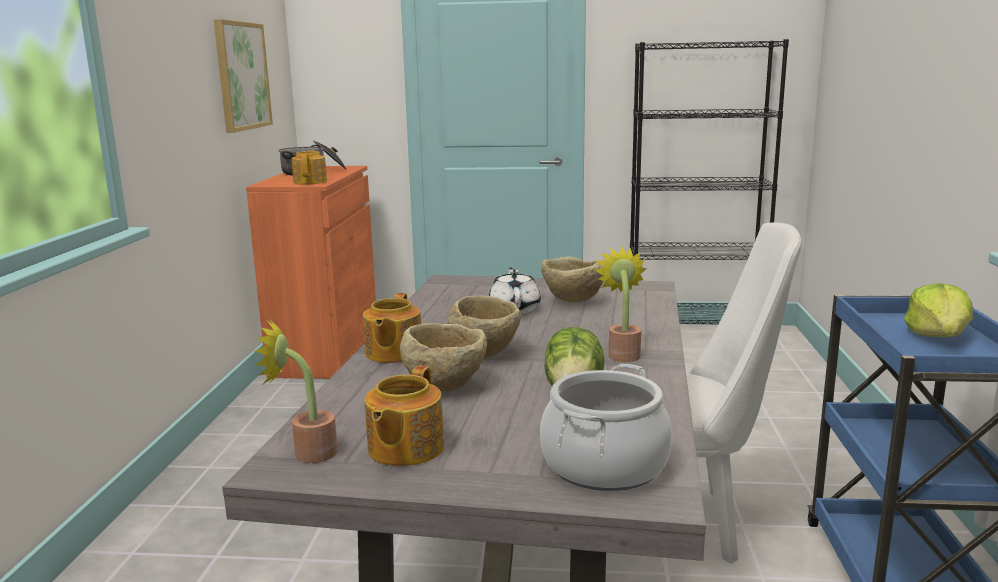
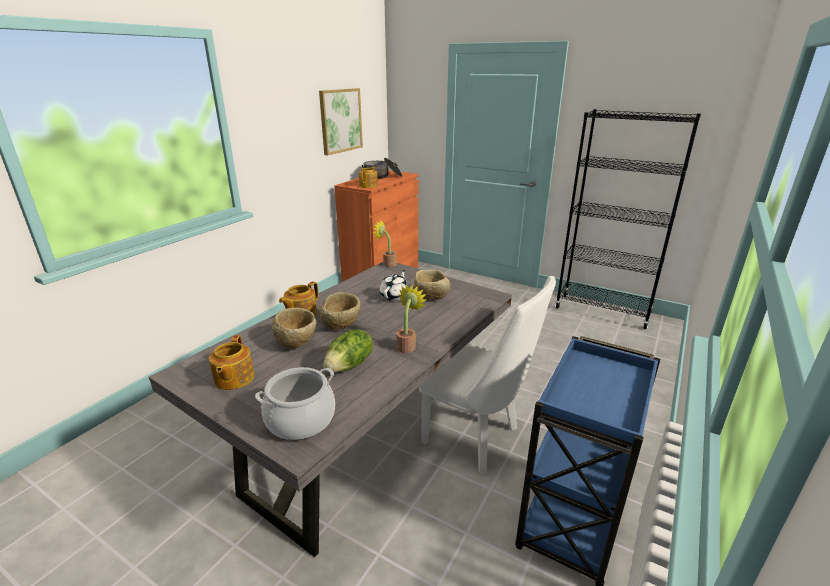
camera: 25 degrees right, 10 degrees up
(307, 453) = (196, 368): potted plant -> potted plant (387, 264)
(404, 449) = (233, 379): teapot -> teapot turned 45 degrees counterclockwise
(938, 336) = (608, 388): lettuce -> none

